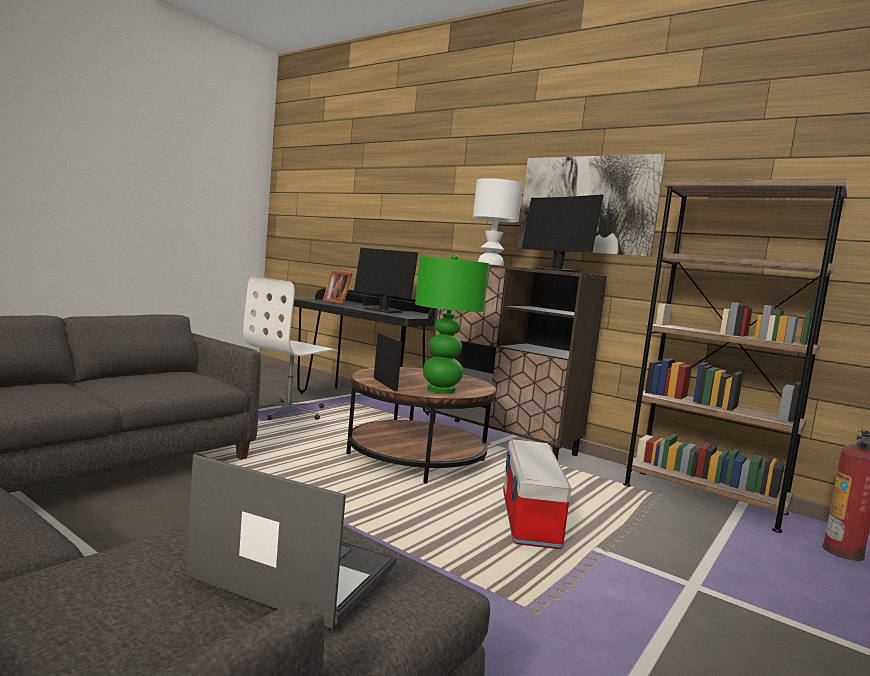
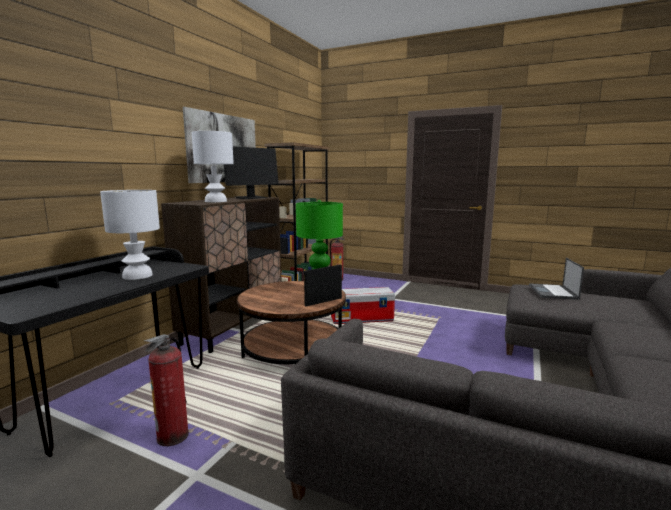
camera: 100 degrees left, 5 degrees up
(289, 411) = (173, 436): white office chair -> fire extinguisher
(337, 302) = (47, 298): picture frame -> none
(383, 310) = (138, 275): monitor -> white table lamp

